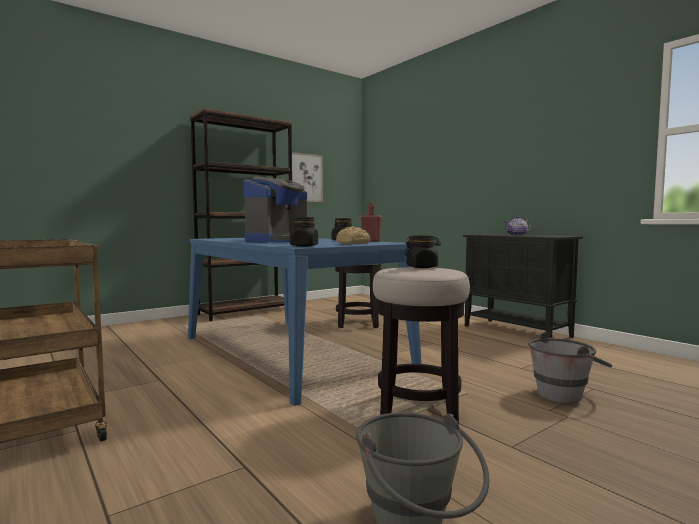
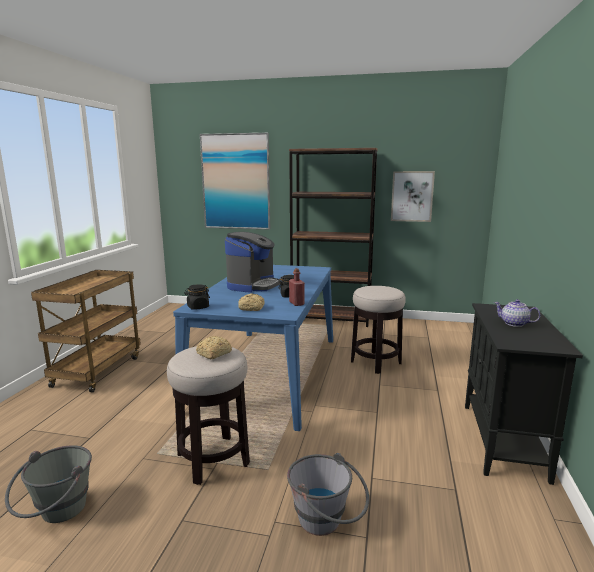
camera: 50 degrees right, 10 degrees up
(103, 146) = (236, 182): none -> picture
(278, 241) = (253, 285): coffee machine -> coffee machine turned 60 degrees counterclockwise
(422, 267) = (213, 354): black jar -> bread

